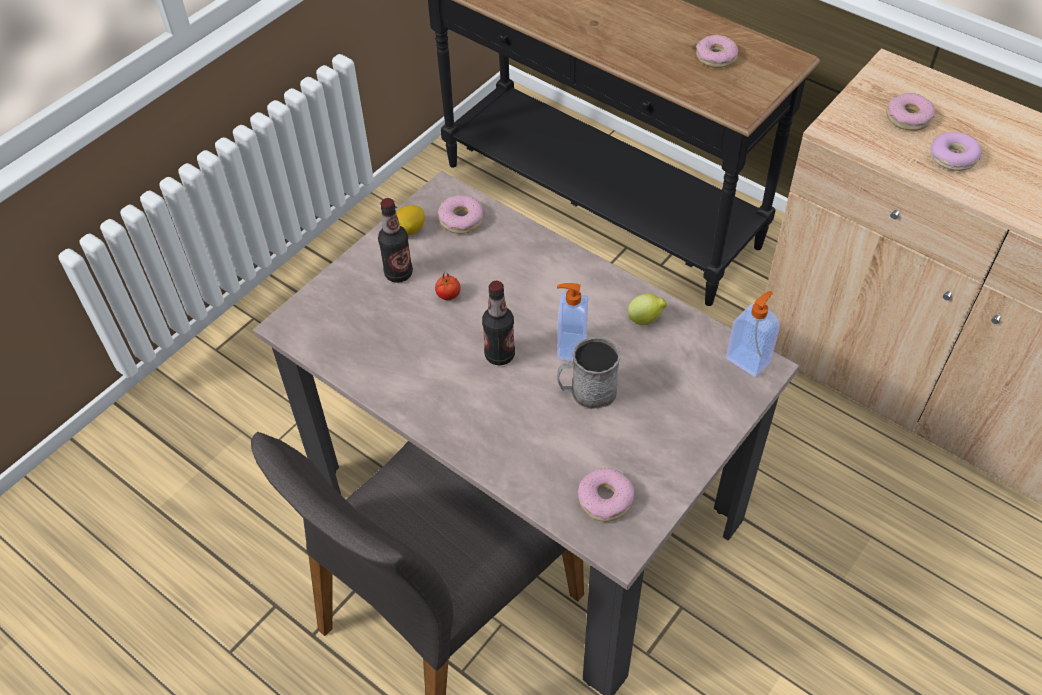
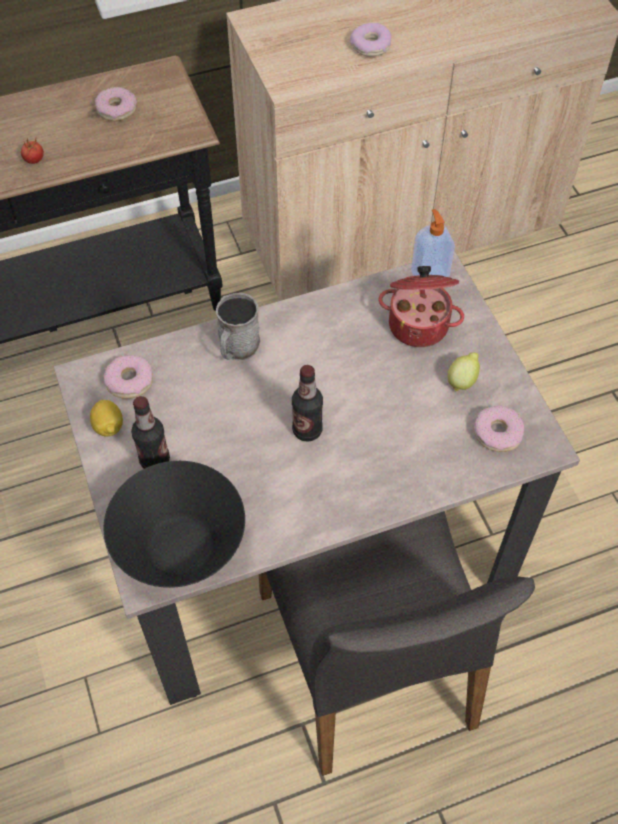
camera: 60 degrees left, 5 degrees up
(330, 330) = (180, 547): none -> black bowl
(448, 295) = (212, 435): tomato -> tomato (34, 160)
(570, 347) = (335, 377): soap dispenser -> none
(587, 392) = (388, 391): grey mug -> grey mug (237, 348)
(645, 320) = (344, 314): lemon -> lemon (462, 381)
(683, 379) = (419, 324): none -> cooking pot
(908, 118) = (311, 43): donut -> none

